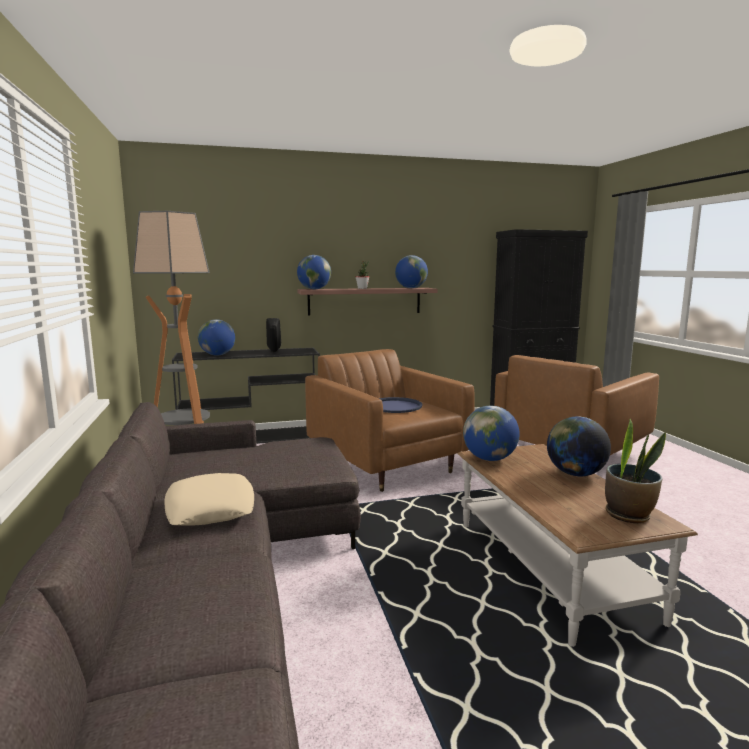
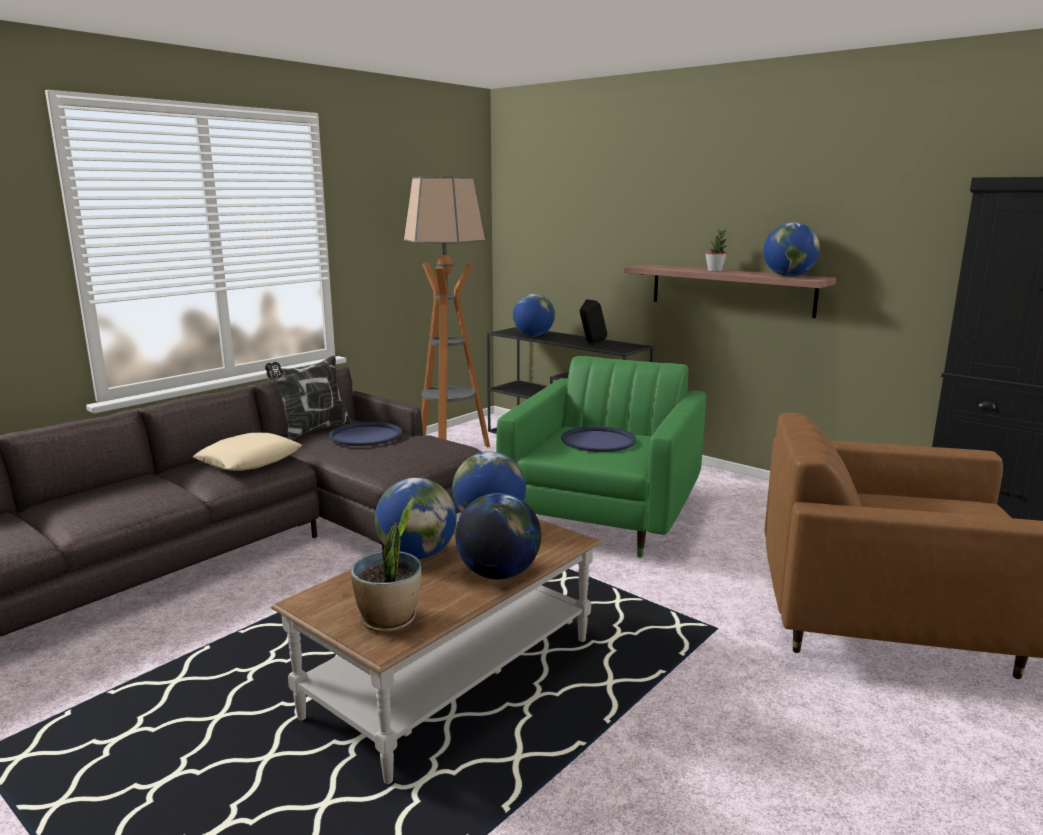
camera: 55 degrees right, 5 degrees up
(170, 471) = (313, 430): none -> pillow
(241, 455) = (366, 435): none -> blue tray
(314, 289) = (651, 266): globe -> globe (417, 555)
(386, 464) = (604, 517): brown armchair -> green armchair

